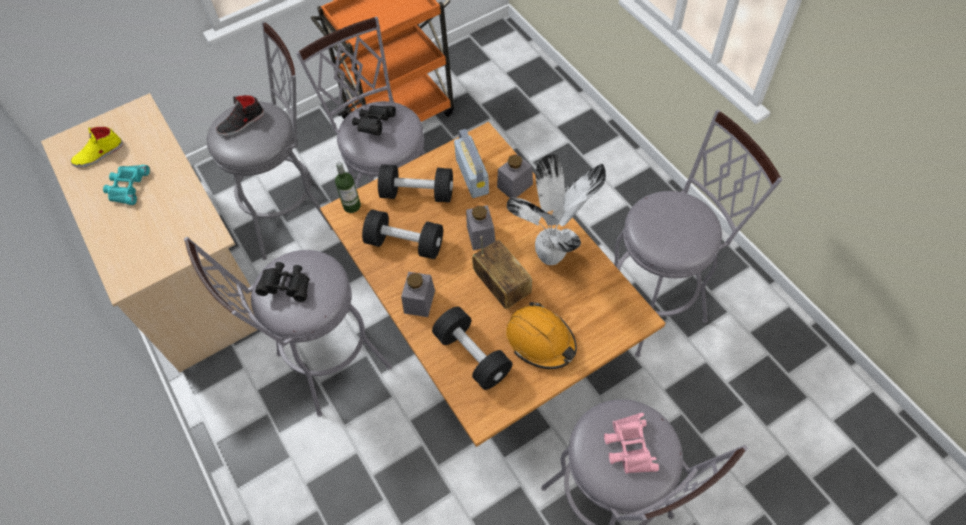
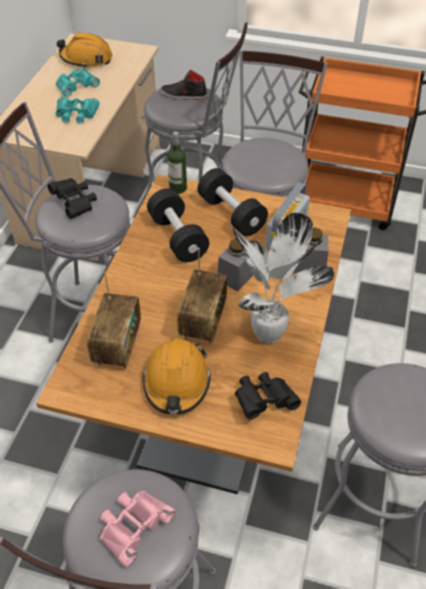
camera: 45 degrees right, 10 degrees down
(99, 154) = (86, 59): yellow shoe -> orange hard hat
(169, 212) = (76, 114): none -> turquoise binoculars
(374, 125) = (265, 154): black binoculars -> black binoculars (264, 401)
(419, 301) = (134, 280): grey jar -> none
(472, 355) = (117, 345): black dumbbell -> radio

